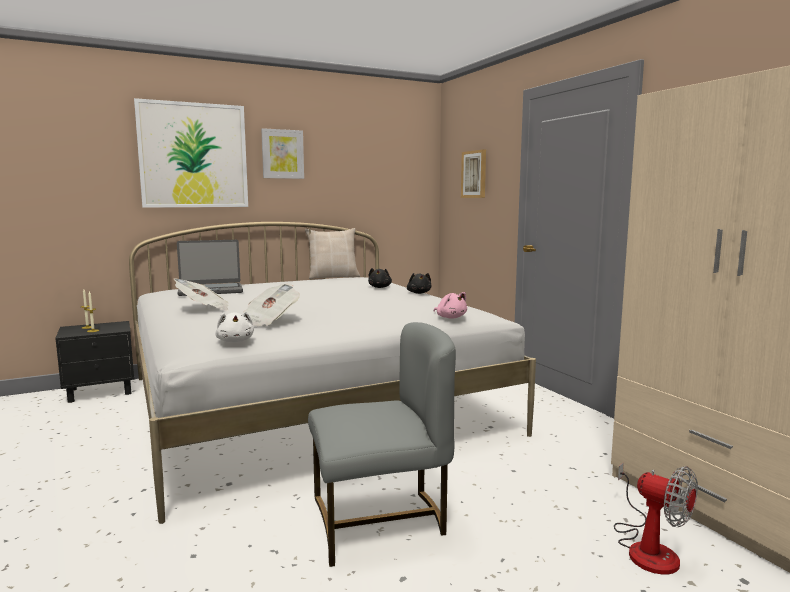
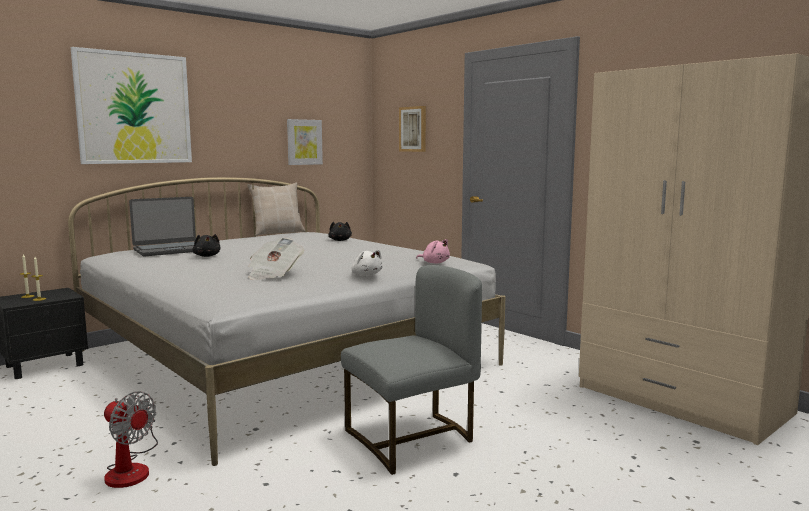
camera: 15 degrees left, 0 degrees up
(204, 309) = (191, 267): newspaper -> none
(235, 341) = (263, 292): white plush toy -> white plush toy (366, 275)
(282, 154) = (224, 107): picture -> picture (304, 142)
(419, 293) = (382, 244): black plush toy -> black plush toy (207, 256)
(647, 547) = (625, 430): fan -> fan (131, 468)

